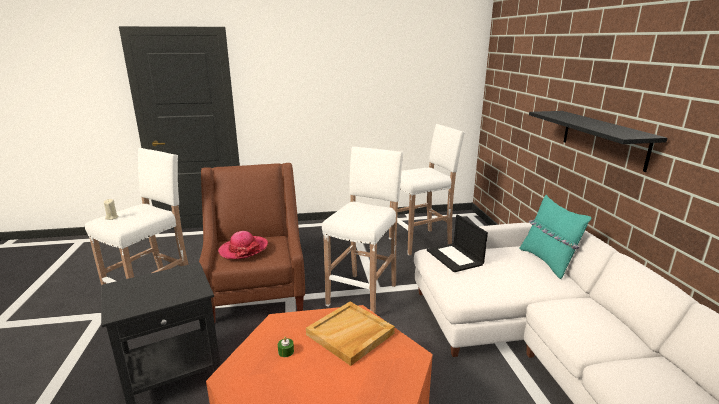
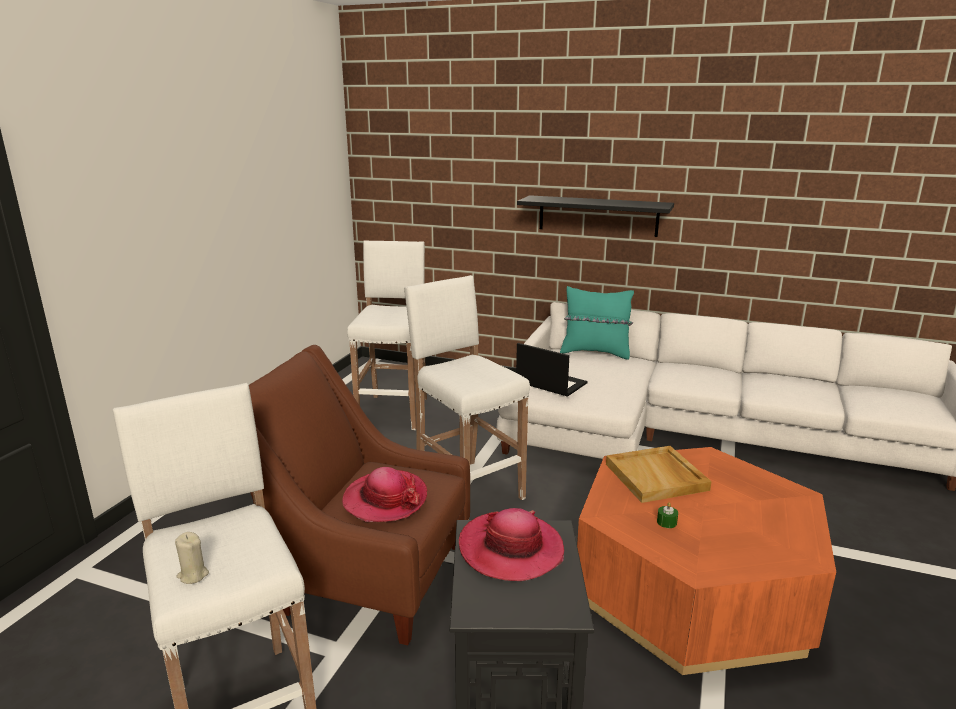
camera: 60 degrees left, 0 degrees up
(173, 283) = (511, 549): none -> hat
(455, 257) = (550, 383): laptop -> laptop turned 150 degrees counterclockwise

